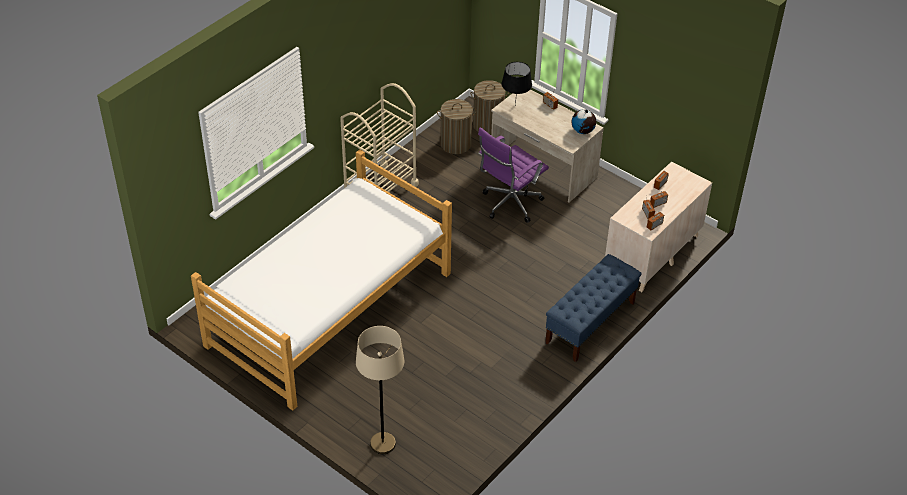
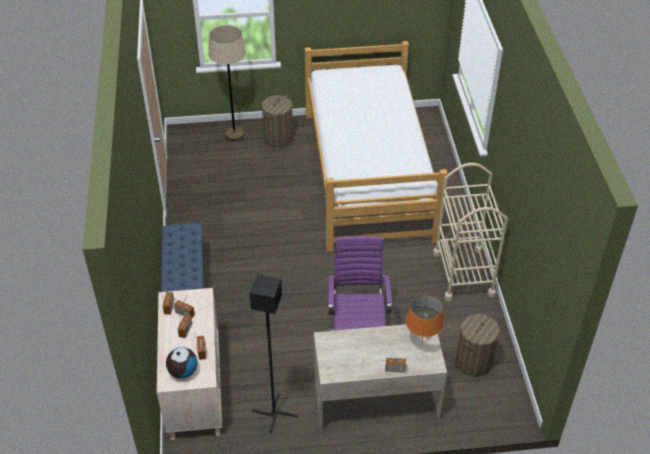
camera: 135 degrees right, 0 degrees up
(488, 125) = (478, 406): laundry basket -> laundry basket (278, 138)
(515, 105) = (421, 343): black table lamp -> orange table lamp
(583, 131) = (332, 363): globe -> globe (183, 371)
(616, 204) = (274, 414): none -> black floor lamp

